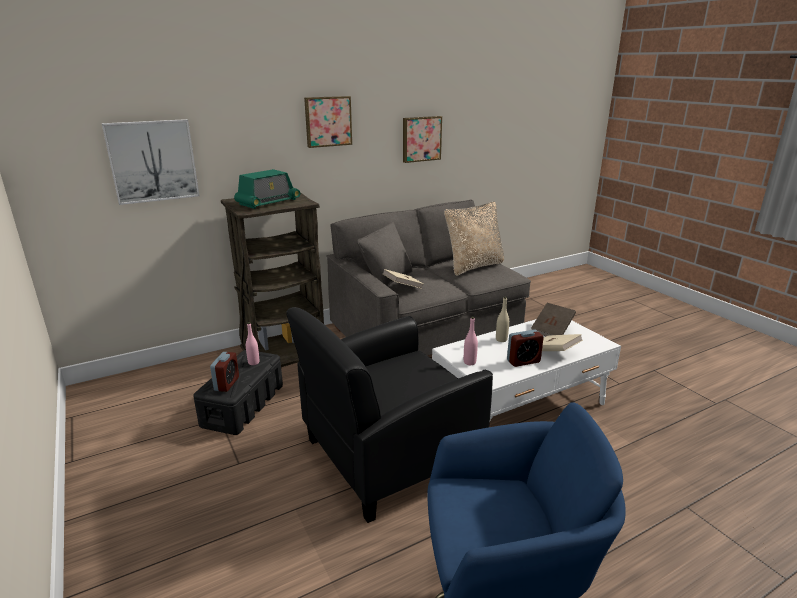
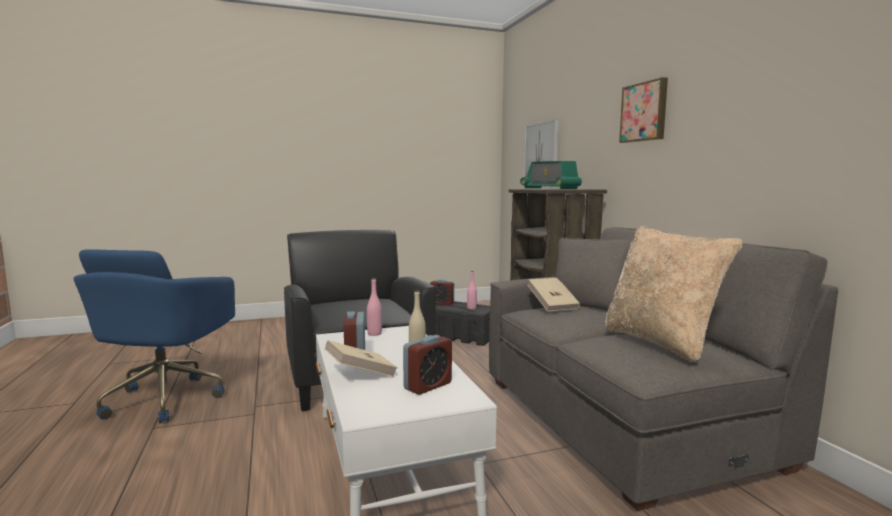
camera: 100 degrees right, 15 degrees down
(421, 139) = (764, 129): picture -> none
(552, 330) = (428, 386): brown book -> alarm clock

